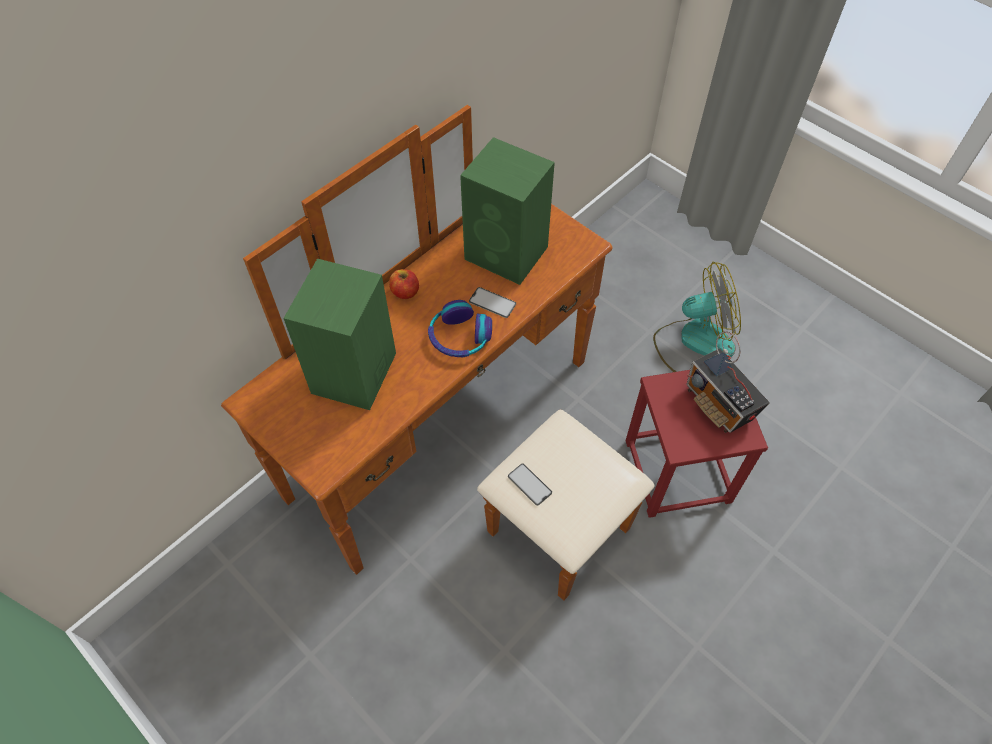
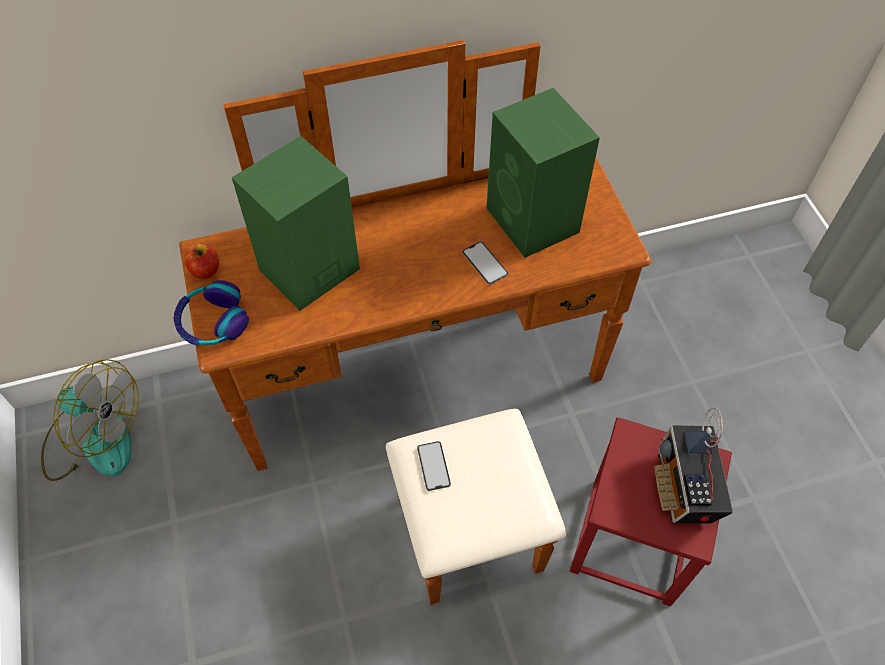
camera: 30 degrees right, 0 degrees up
(405, 292) = (408, 215): apple -> apple (205, 270)
(459, 337) = (430, 281): headphones -> headphones (212, 322)
(693, 342) = (735, 416): fan -> fan (94, 439)

